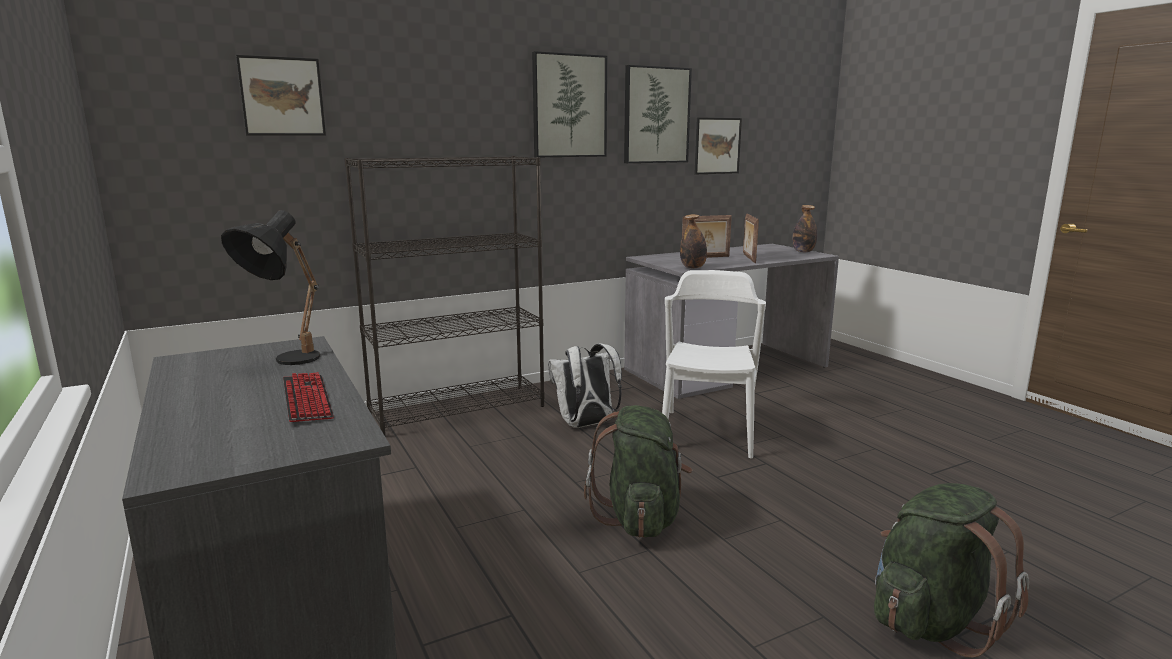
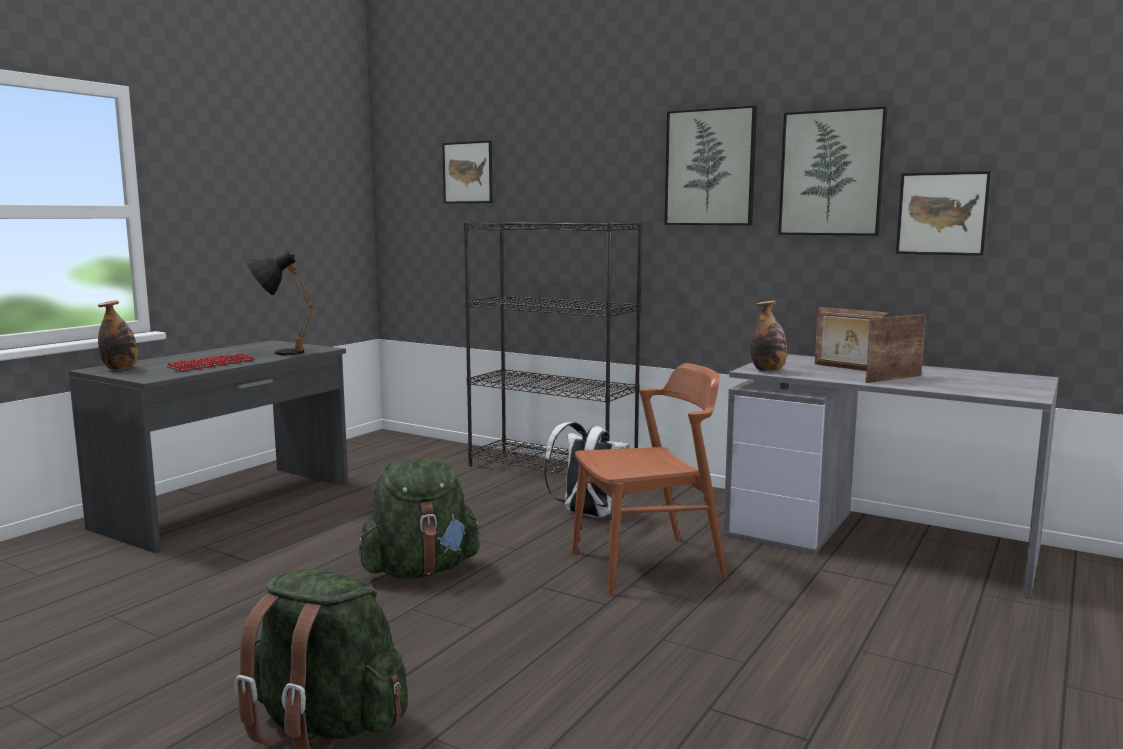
camera: 60 degrees right, 5 degrees down
(707, 433) = (647, 565): white chair -> brown chair
(803, 251) = (1028, 390): bottle -> bottle (120, 369)

